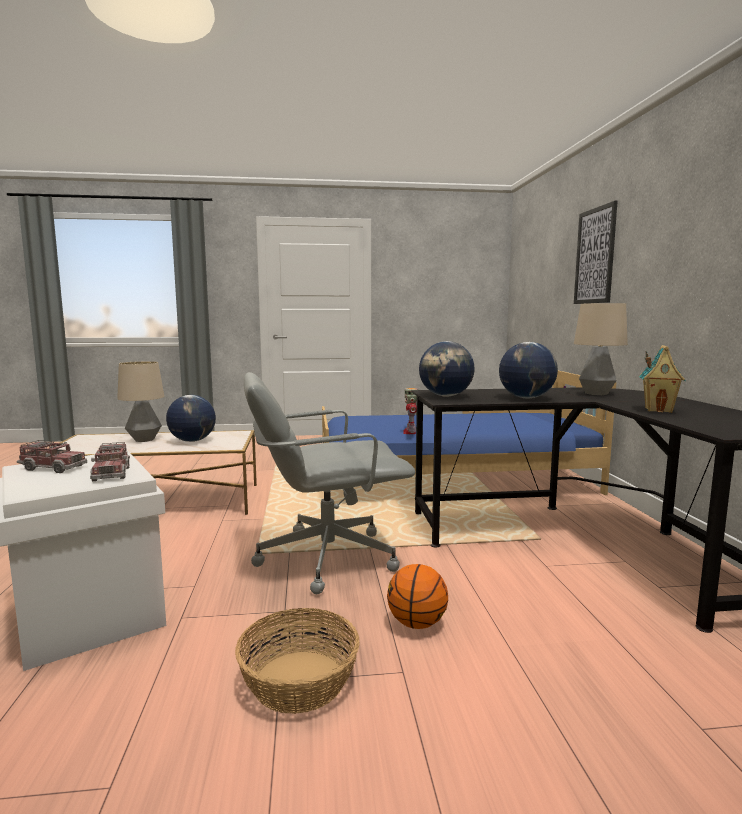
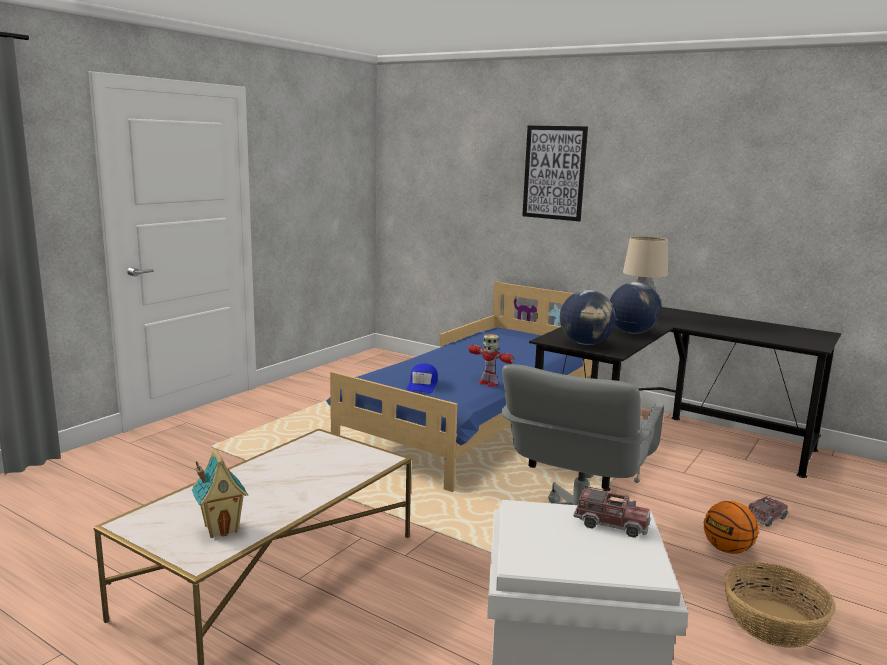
camera: 50 degrees left, 5 degrees up
(53, 467) = (547, 547): toy truck -> toy truck (766, 518)
(144, 440) = (246, 491): table lamp -> none
(192, 441) = (312, 469): globe -> none
(365, 424) = (422, 385): none -> blue cap
(658, 410) = (726, 329): toy house -> toy house (222, 528)

